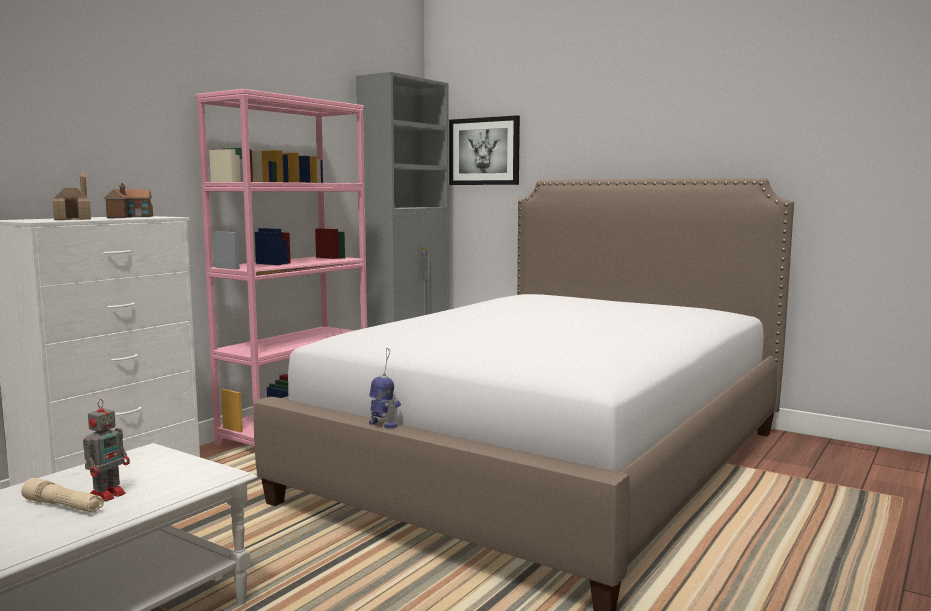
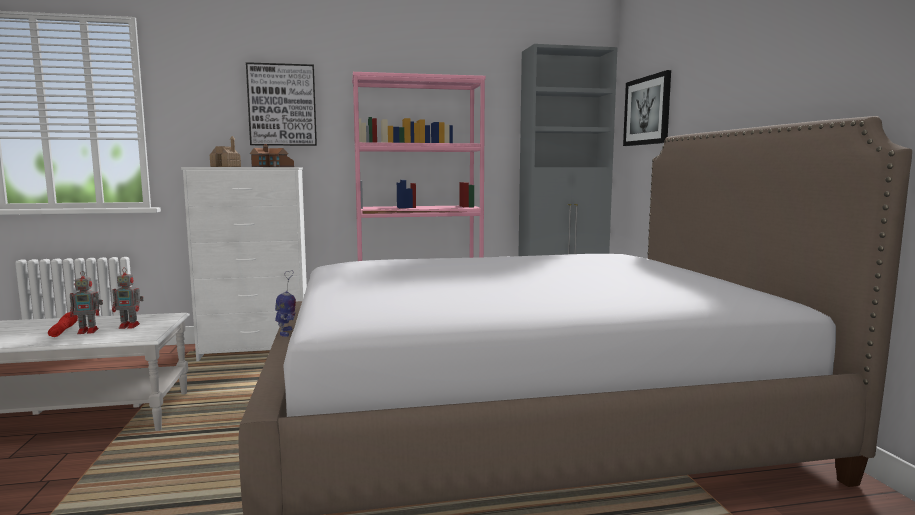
camera: 45 degrees right, 0 degrees up
(63, 506) = (63, 331): beige flashlight -> red flashlight
(102, 123) = (282, 105): none -> picture
(145, 473) = (130, 326): none -> toy robot

